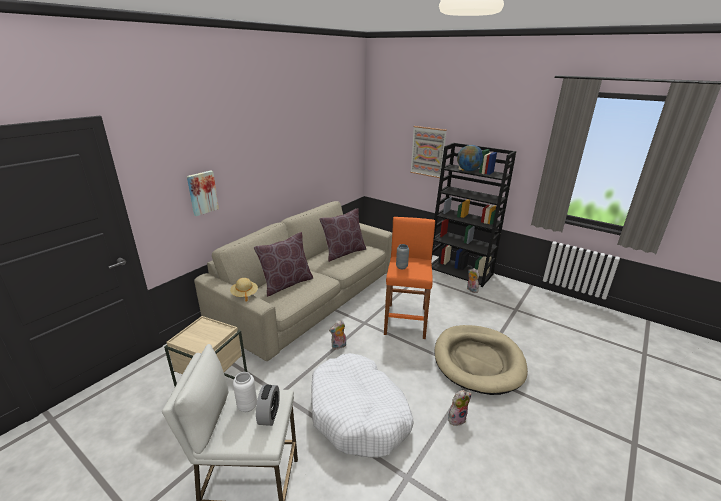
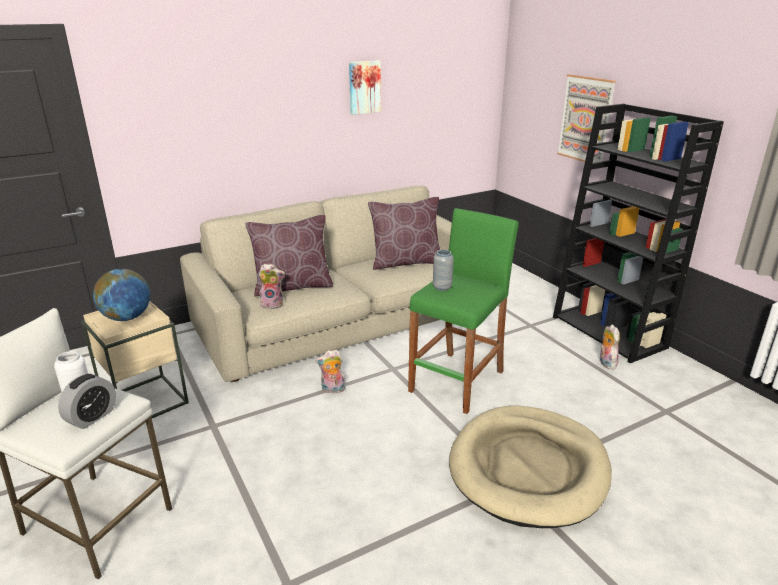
camera: 25 degrees right, 0 degrees up
(202, 192) = (200, 141): picture -> picture (364, 87)
(244, 294) = (216, 284): beige hat -> none
(358, 414) = (289, 481): white dog bed -> none
(406, 320) = (457, 381): orange stool -> green stool
(456, 418) = (424, 536): plush toy -> plush toy (273, 304)
(468, 170) = (633, 152): globe -> globe (127, 317)

